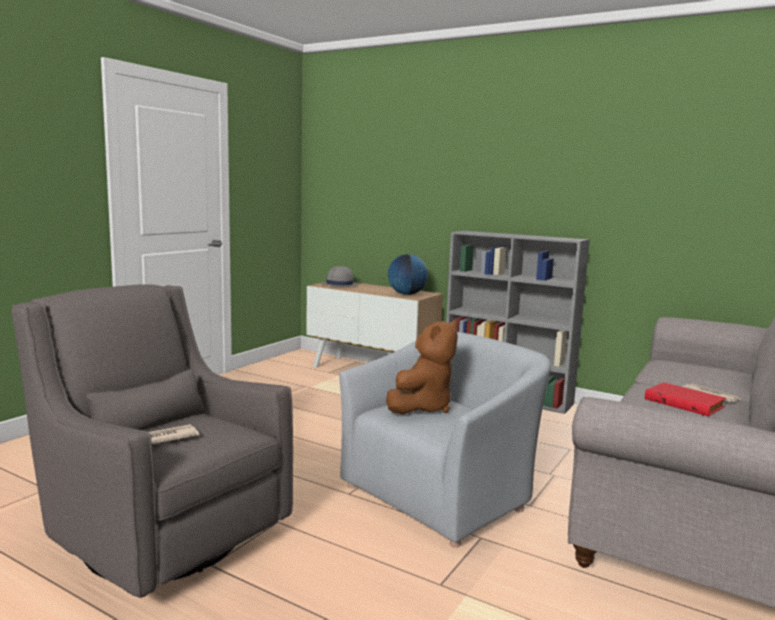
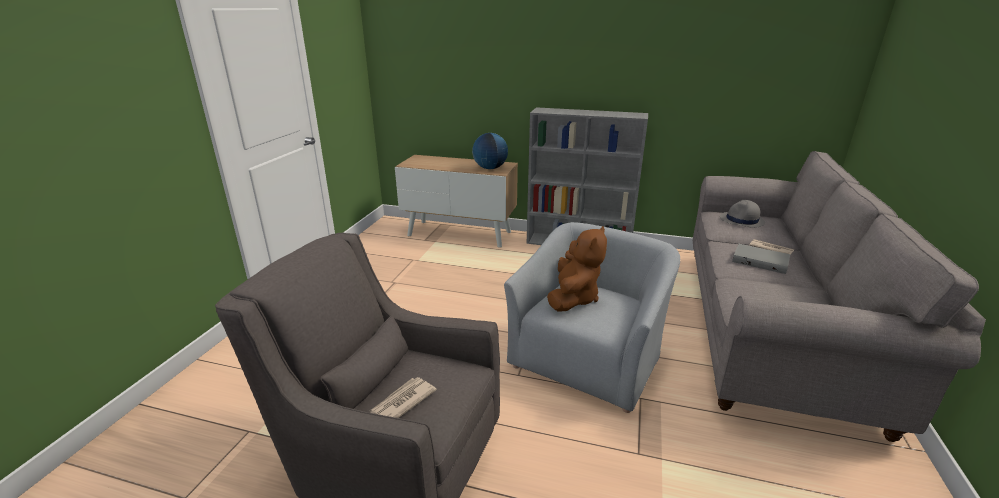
camera: 15 degrees left, 15 degrees up
(339, 285) = (423, 162): grey hat -> grey hat (742, 220)
(685, 403) = (760, 261): red book -> grey book

